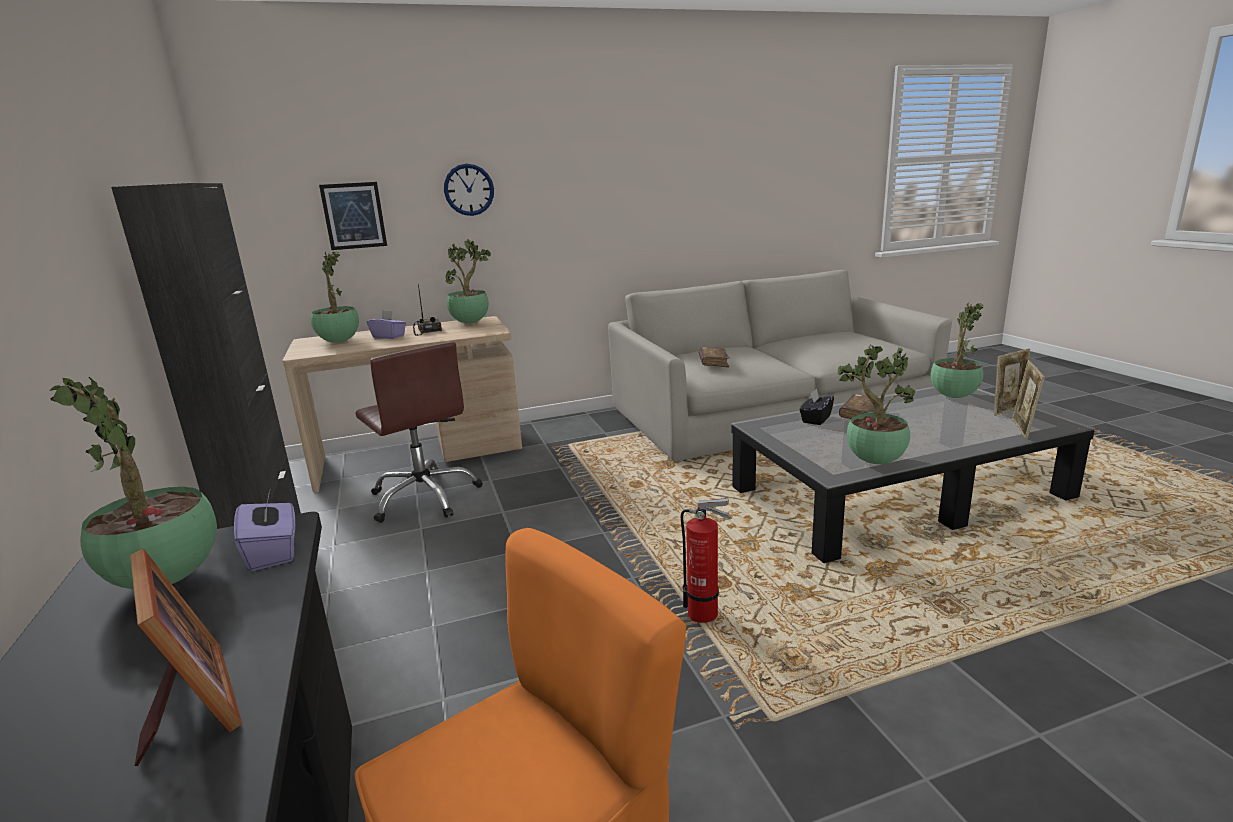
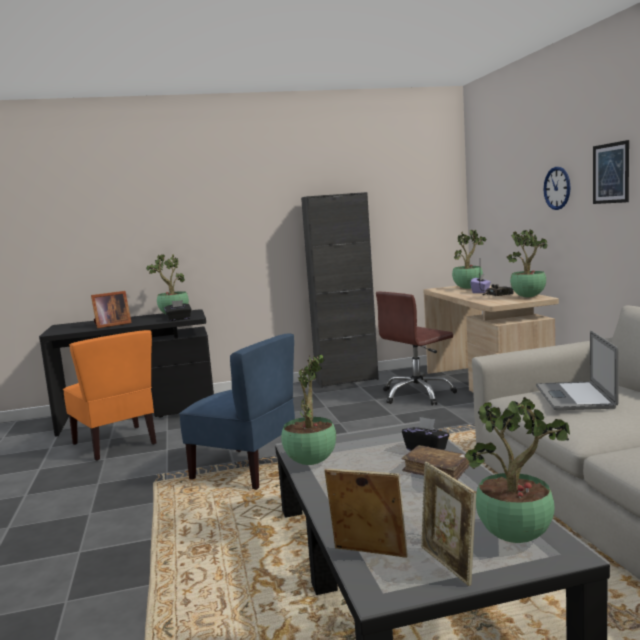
camera: 95 degrees right, 10 degrees down
(273, 552) = (179, 319): purple tissue box -> black tissue box
(354, 216) = (507, 206): picture -> picture (611, 173)
(706, 615) = (245, 470): fire extinguisher -> blue chair
(713, 363) = (574, 396): brown book -> laptop

